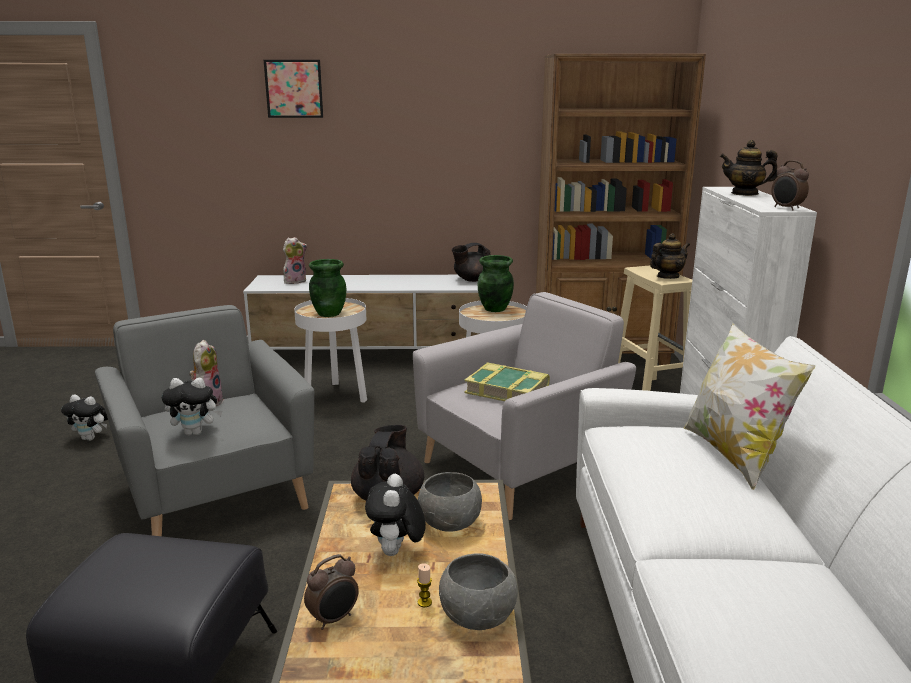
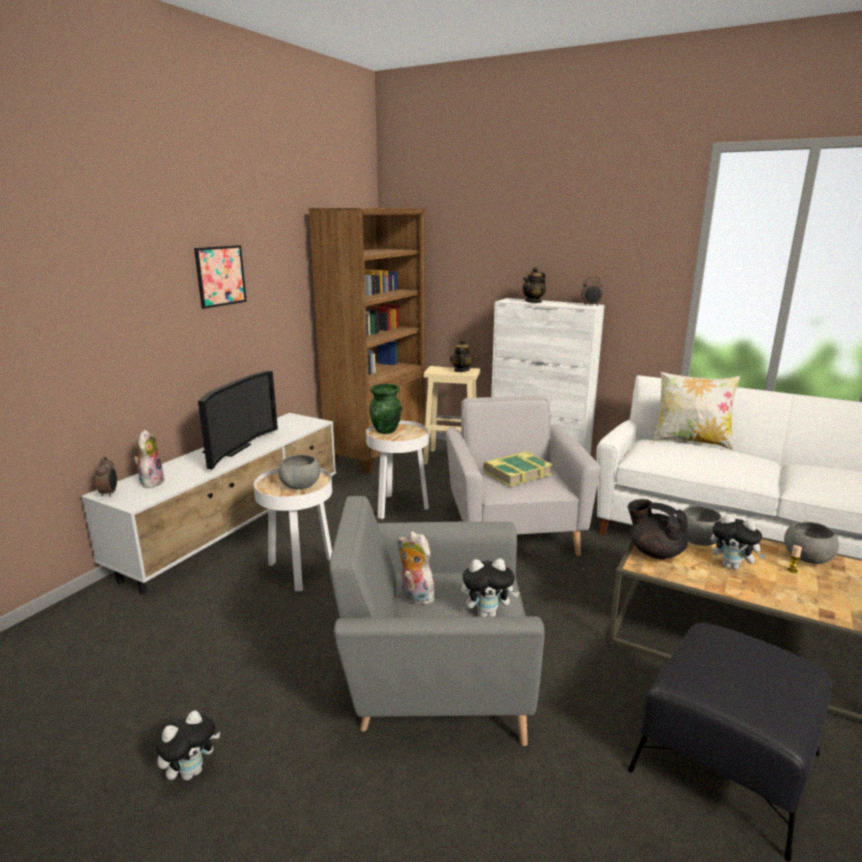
camera: 60 degrees left, 0 degrees up
(196, 433) = (487, 614): plush toy -> plush toy turned 60 degrees clockwise
(294, 89) = (96, 249): picture -> picture (220, 276)
(328, 313) = (300, 486): green vase -> grey bowl
(334, 619) = (810, 604): alarm clock -> alarm clock (109, 493)
(379, 282) = (232, 449): none -> television
(472, 280) = (293, 420): black teapot -> none

